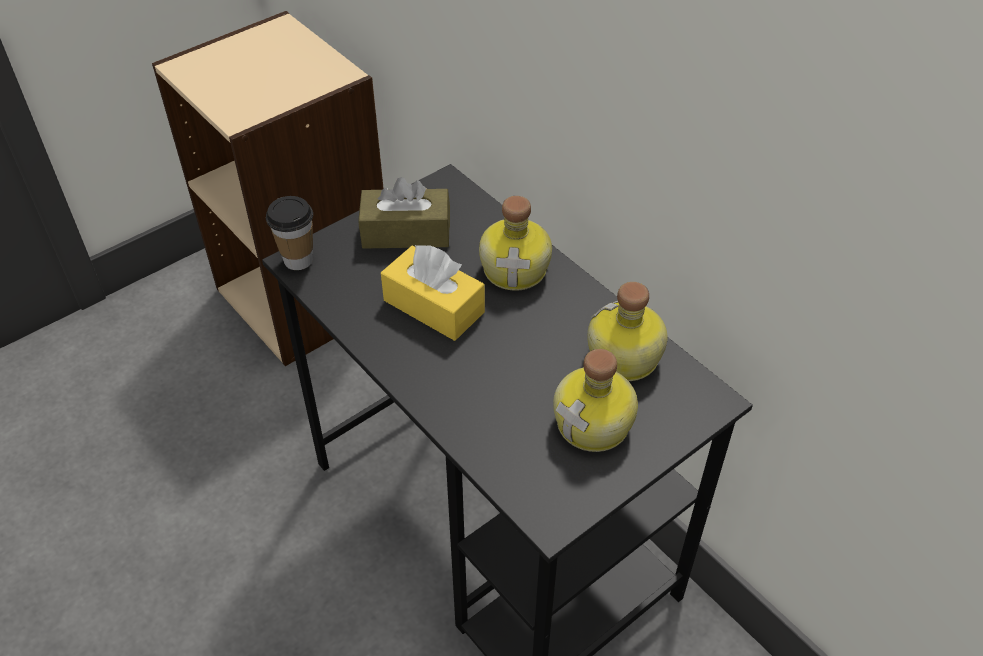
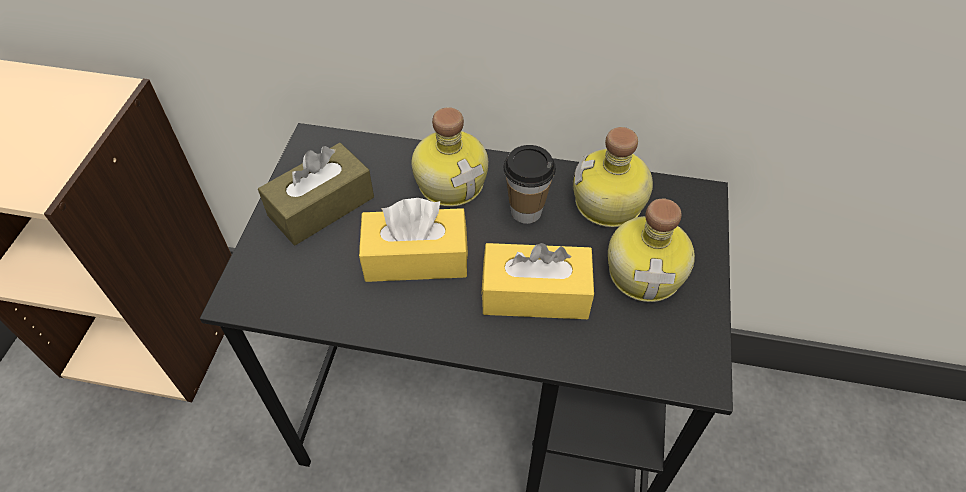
camera: 40 degrees left, 5 degrees up
(298, 260) = (240, 295): cup -> cup (526, 211)
(492, 383) = (535, 294): none -> yellow tissue box

